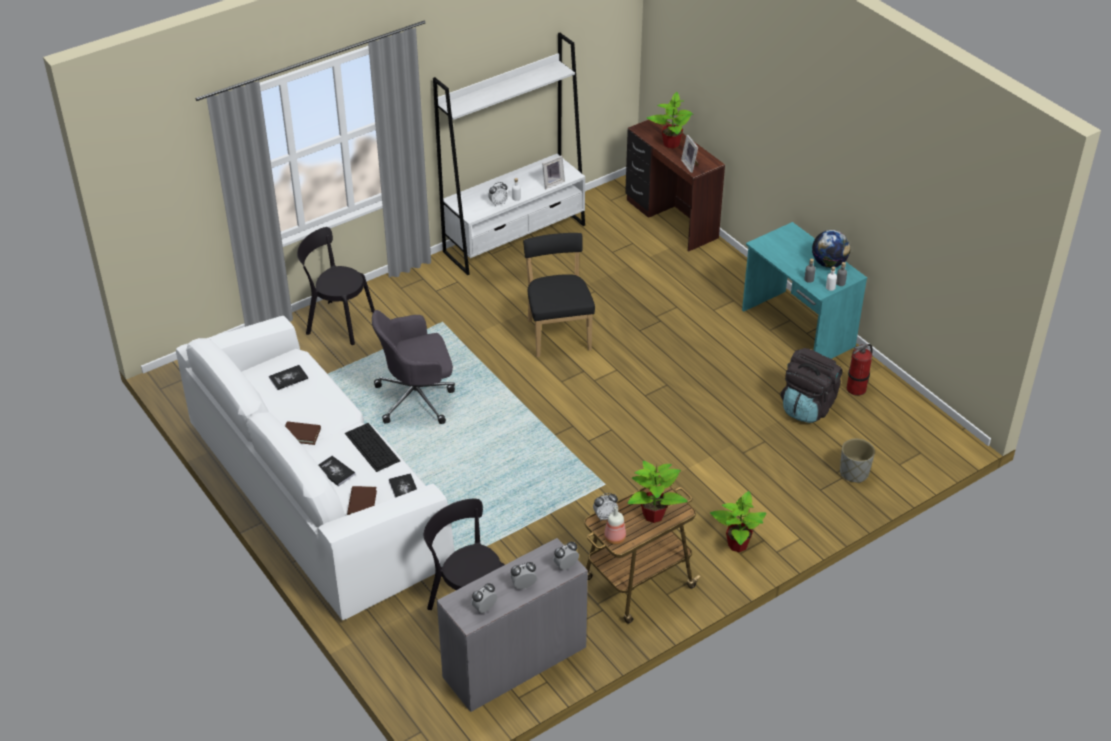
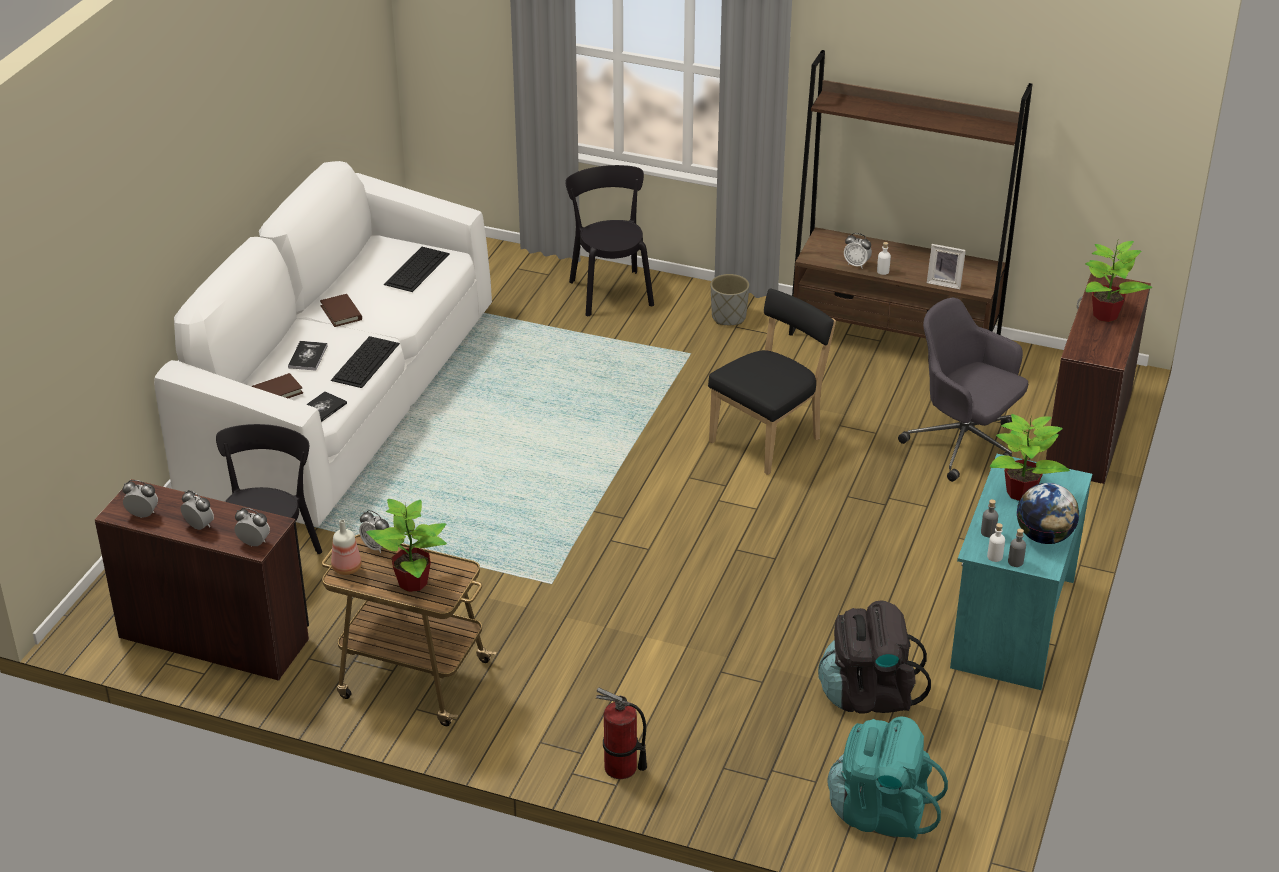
camera: 55 degrees right, 5 degrees down
(288, 378) = (417, 268): book -> keyboard
(417, 398) = (550, 393): grey office chair -> grey office chair (963, 444)
(513, 661) = (215, 636): grey desk -> brown desk
(515, 238) = (894, 337): white bookcase -> brown bookcase
(690, 165) = (1082, 345): picture frame -> none
(737, 544) = (553, 733): potted plant -> potted plant (1021, 492)
(853, 473) = (786, 787): grey planter -> grey planter (728, 317)
(856, 389) = (956, 725): fire extinguisher -> fire extinguisher (621, 768)
(898, 448) = (881, 812): none -> turquoise backpack

